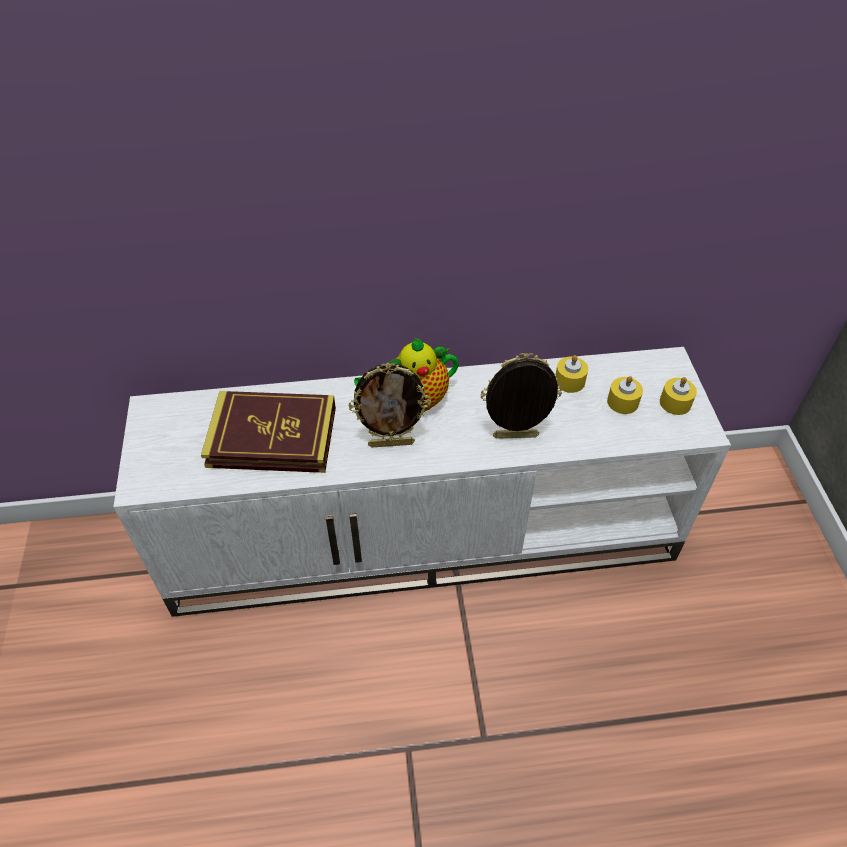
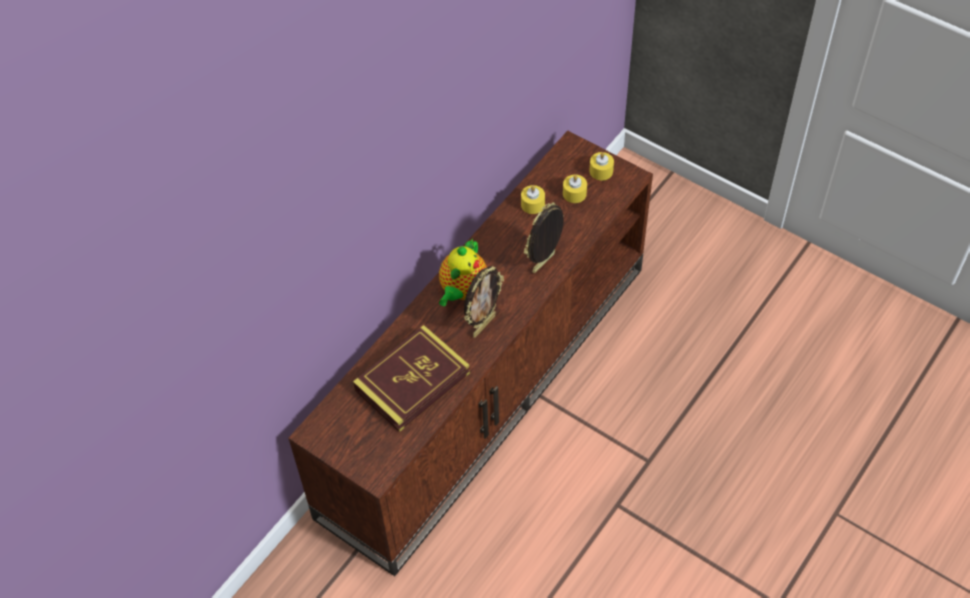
camera: 45 degrees left, 5 degrees up
(425, 534) = (486, 385): white tv stand -> brown tv stand

